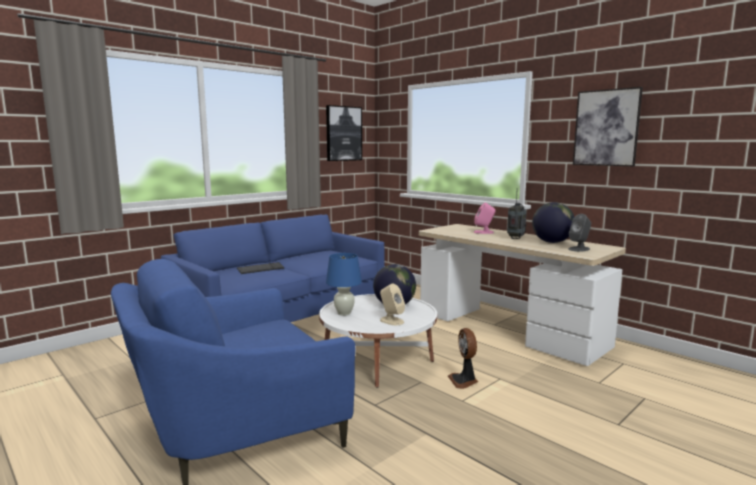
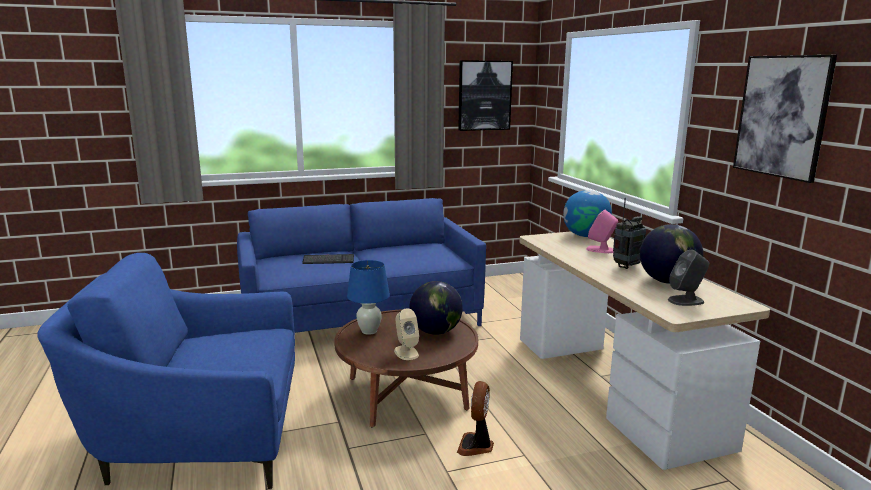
camera: 25 degrees right, 5 degrees up
(378, 360) = (407, 393): white coffee table -> brown coffee table
(460, 226) = (585, 236): none -> globe

